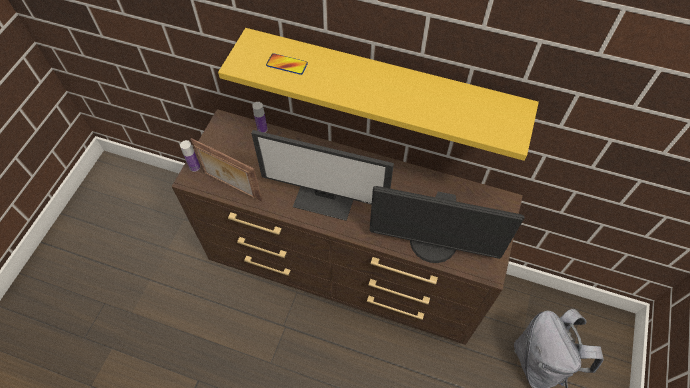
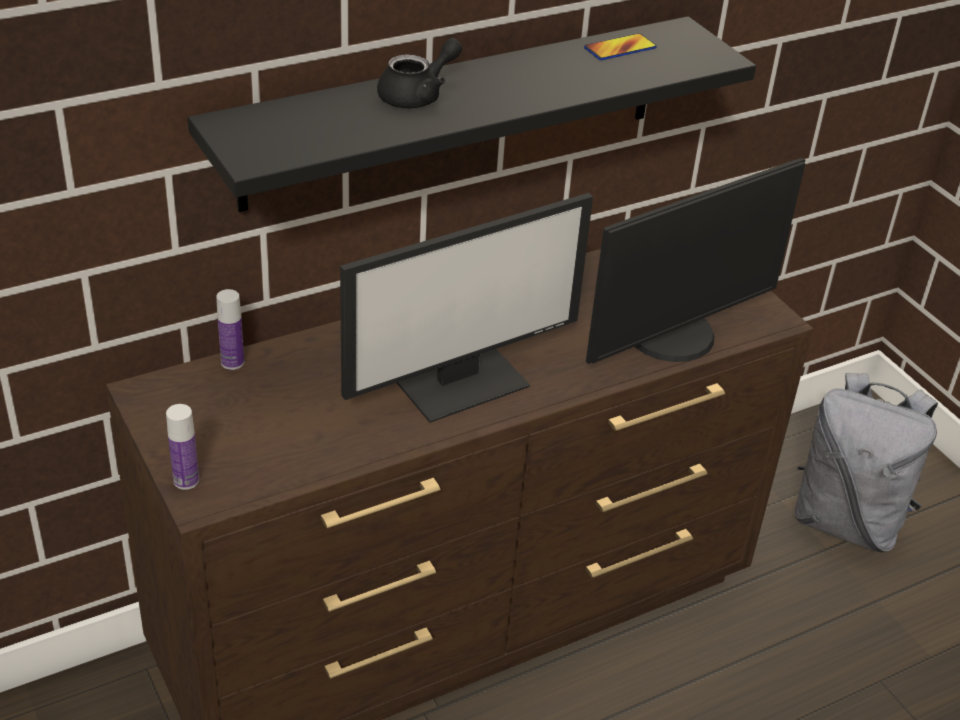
camera: 50 degrees left, 20 degrees down
(231, 186) = (293, 463): picture frame -> none
(287, 64) = (328, 124): phone -> phone (620, 48)
(341, 71) = (418, 95): none -> black teapot
(383, 83) = (455, 112): yellow shelf -> black shelf

